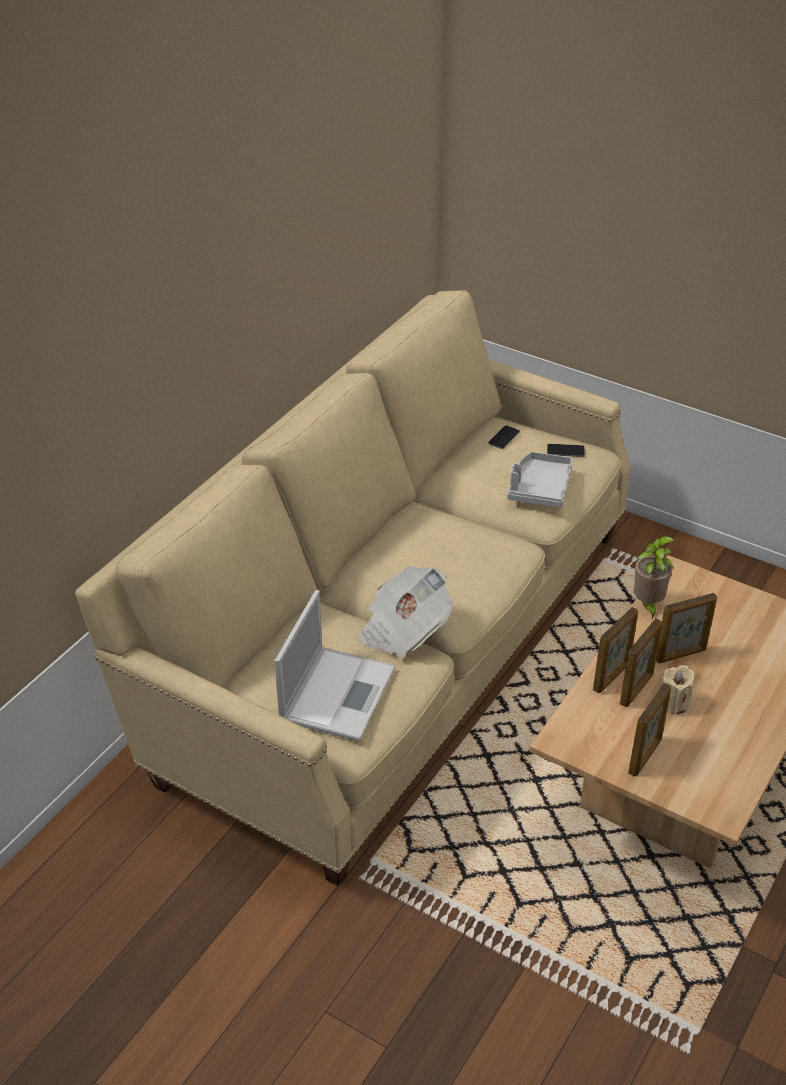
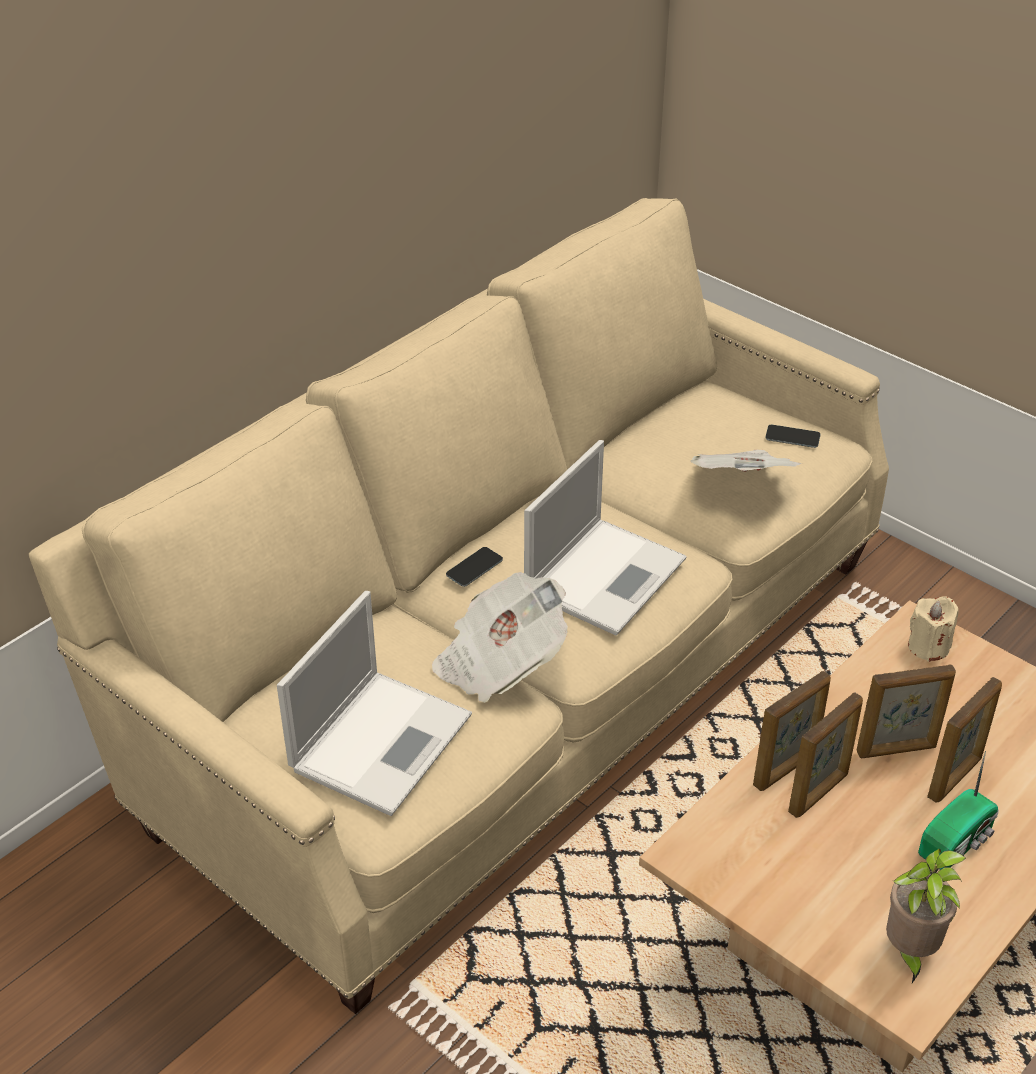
camera: 10 degrees right, 0 degrees up
(461, 561) = (606, 574): none -> laptop
(504, 437) = (710, 410): phone -> phone (474, 567)
(539, 488) = (742, 484): grey tray -> newspaper
(645, 756) = (809, 897): picture frame -> picture frame (955, 778)
(647, 605) = (863, 669): potted plant -> potted plant (909, 952)
(674, 702) = (870, 821): beige candle -> beige candle (928, 647)
(732, 708) = (958, 841): none -> radio

